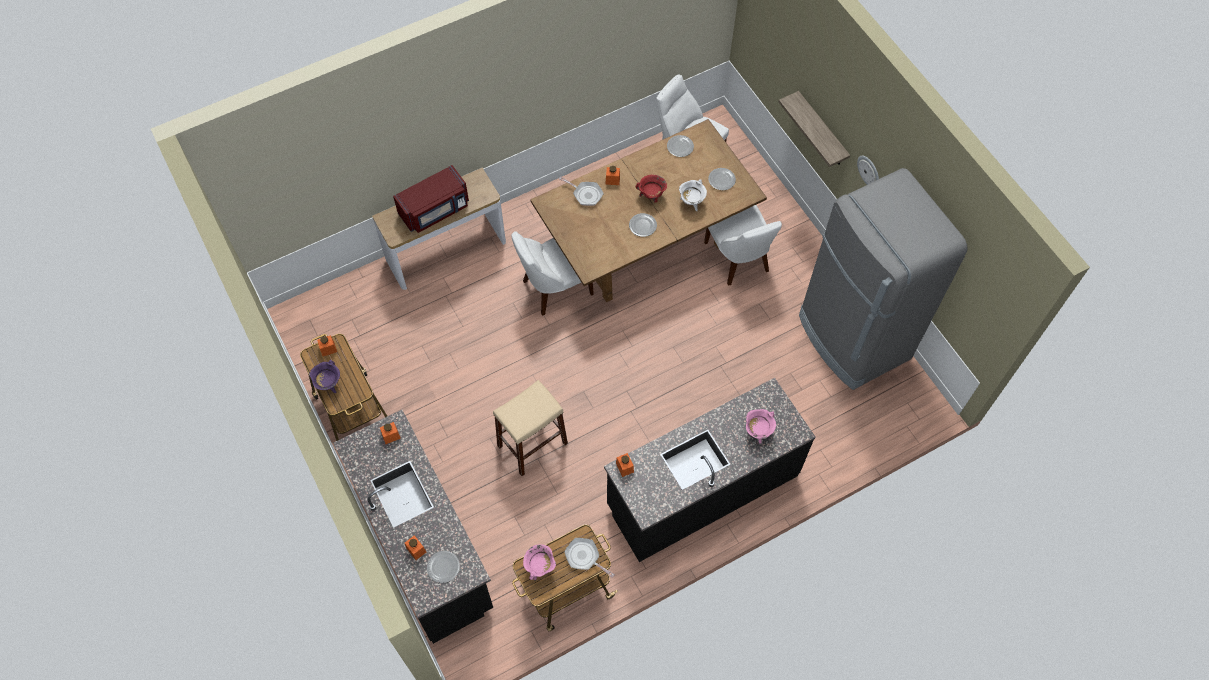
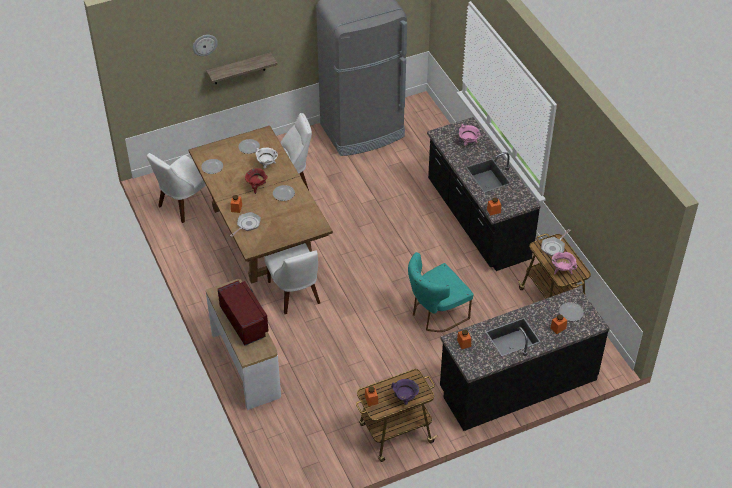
camera: 85 degrees left, 15 degrees down
(532, 444) = (435, 314): beige stool -> turquoise chair
(869, 171) = (290, 41): wall clock -> wall clock (204, 44)

